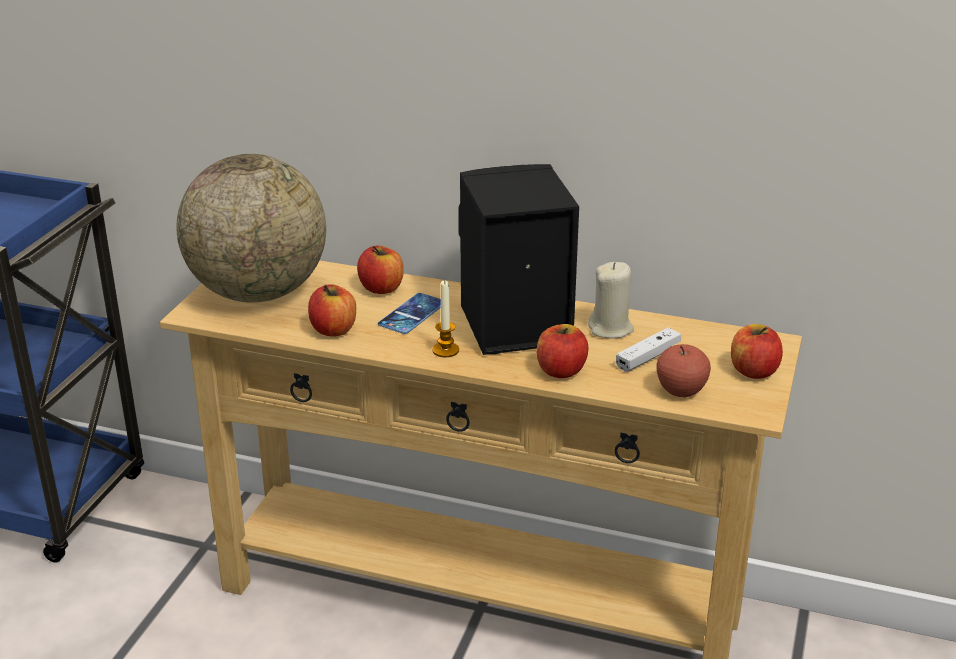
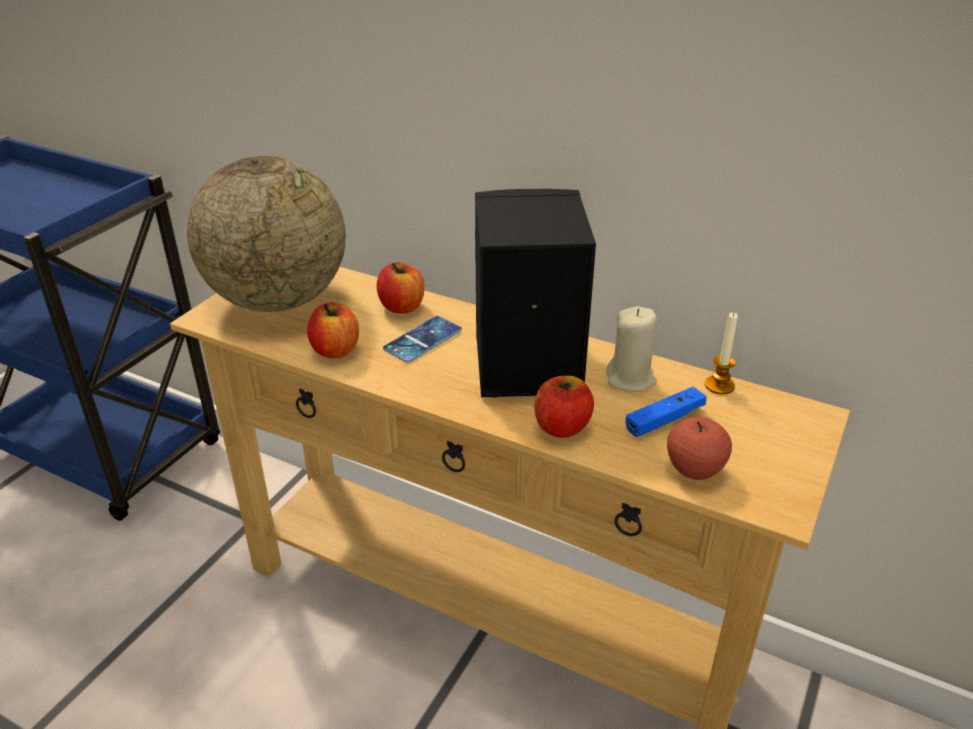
camera: 10 degrees right, 5 degrees up
(445, 350) = (443, 387): candle -> candle (719, 385)
(648, 357) = (664, 420): white game controller -> blue game controller
(753, 371) = (786, 452): apple -> none

